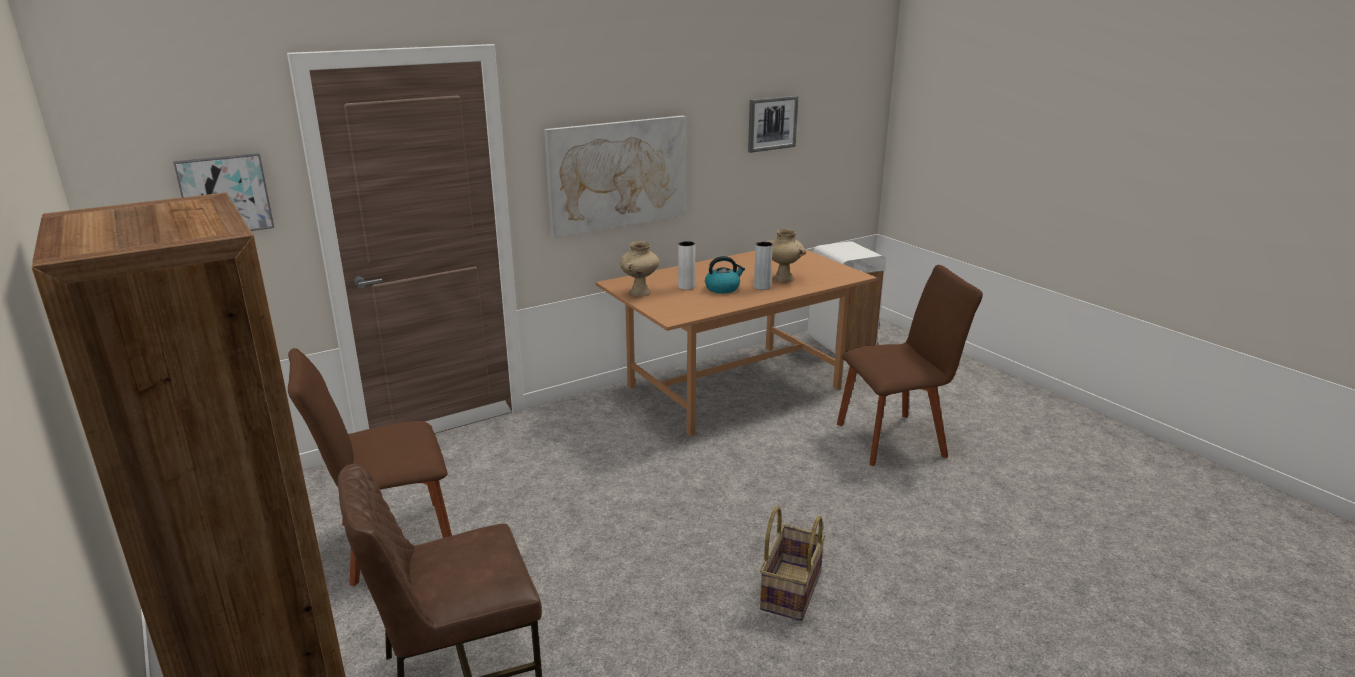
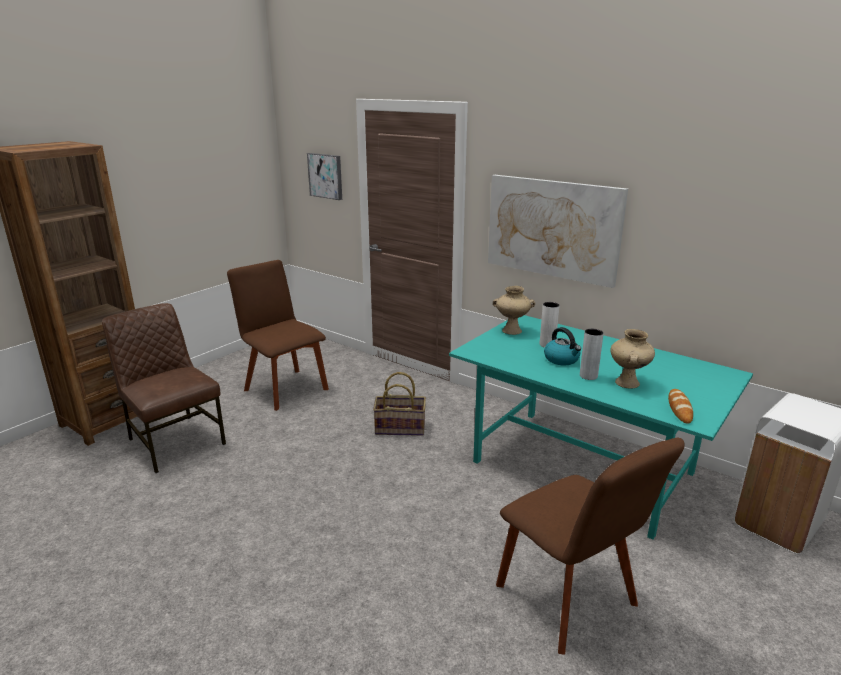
camera: 70 degrees right, 0 degrees up
(734, 386) = (584, 467): brown dining table -> turquoise dining table
(772, 123) = (753, 222): picture -> none
(789, 590) = (273, 557): basket -> basket (400, 427)
(833, 275) = (679, 408): none -> bread

